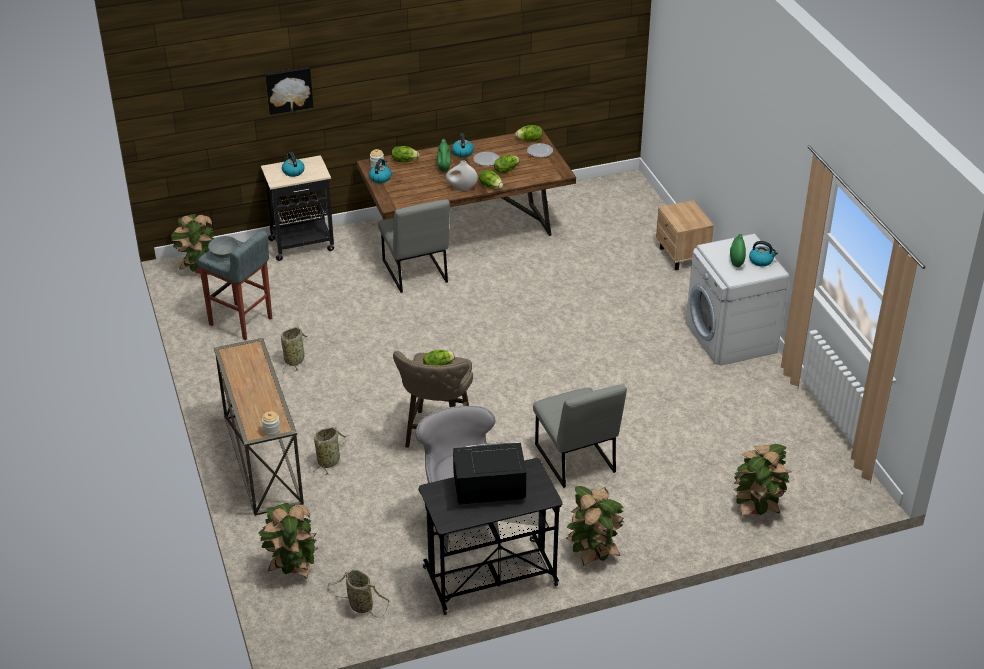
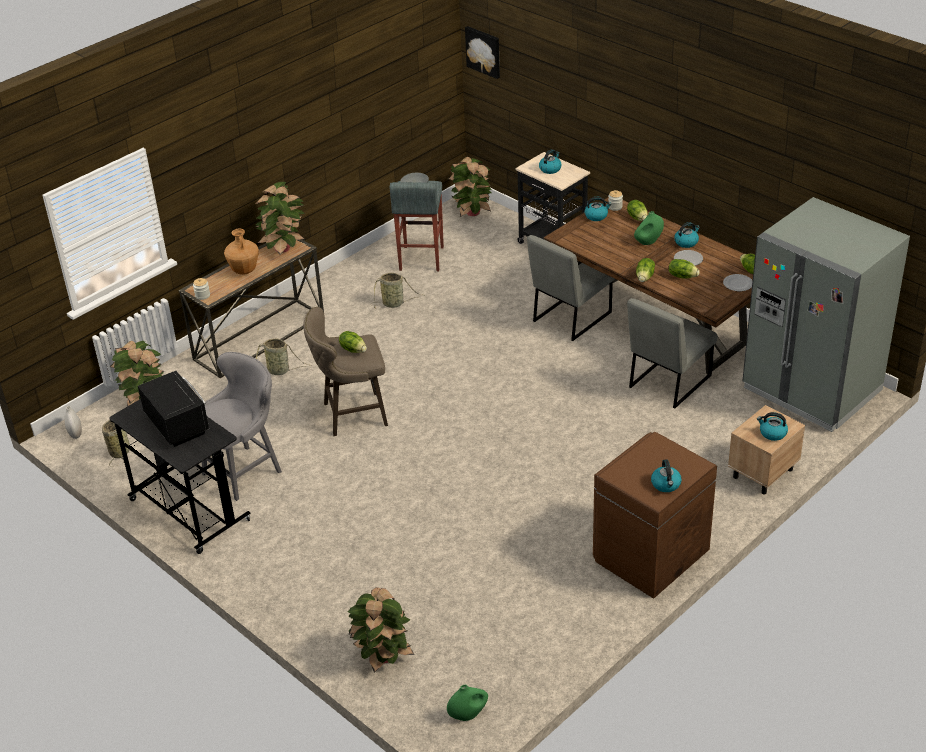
camera: 65 degrees right, 0 degrees up
(255, 392) = (244, 271): none -> brown vase
(289, 89) = (572, 91): picture -> picture (484, 51)
(461, 188) = (624, 263): white vase -> white vase (75, 433)
(575, 460) = (374, 508): grey chair -> grey chair (668, 382)
(593, 552) = (254, 562): potted plant -> potted plant (284, 248)
(608, 200) = (811, 389): none -> grey fridge
(692, 216) = (772, 433): none -> kettle
(729, 338) = (648, 554): white washing machine -> brown washing machine
(736, 262) = (646, 467): green vase -> green vase (468, 714)

